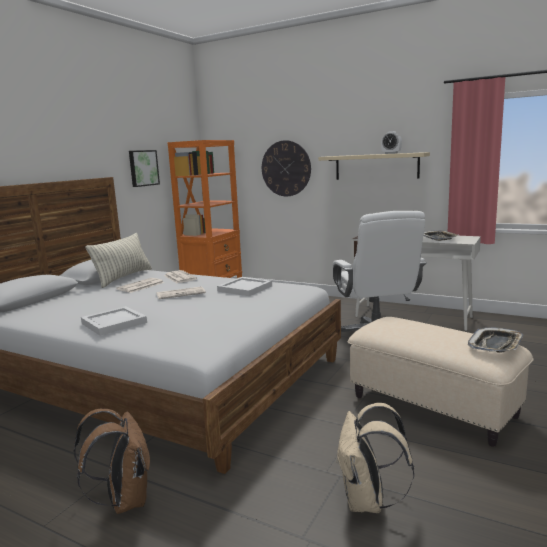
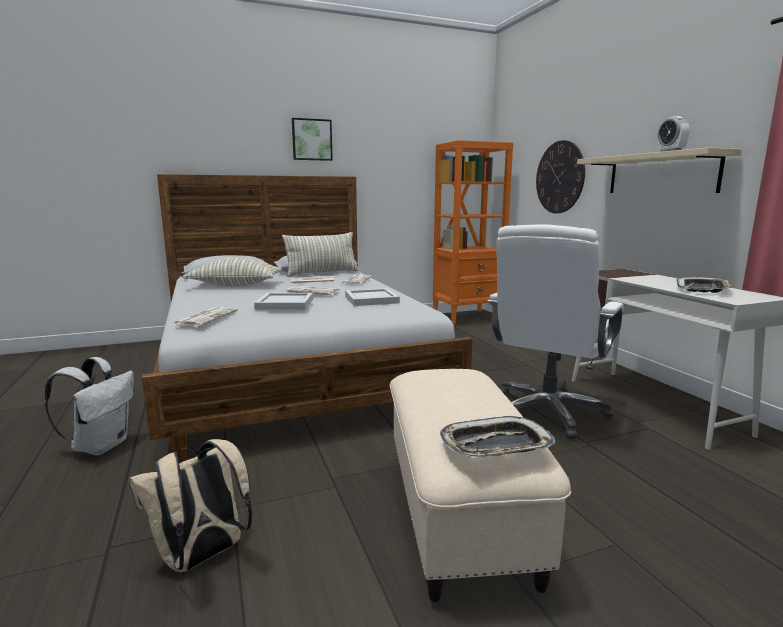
camera: 40 degrees right, 0 degrees up
(81, 307) = (235, 285): none -> pillow
(115, 323) = (212, 299): white tray -> white tray (285, 304)
(124, 500) = (101, 445): brown backpack -> white backpack
(143, 168) = (400, 171): picture -> picture (311, 140)
(180, 335) = (206, 317): none -> newspaper

